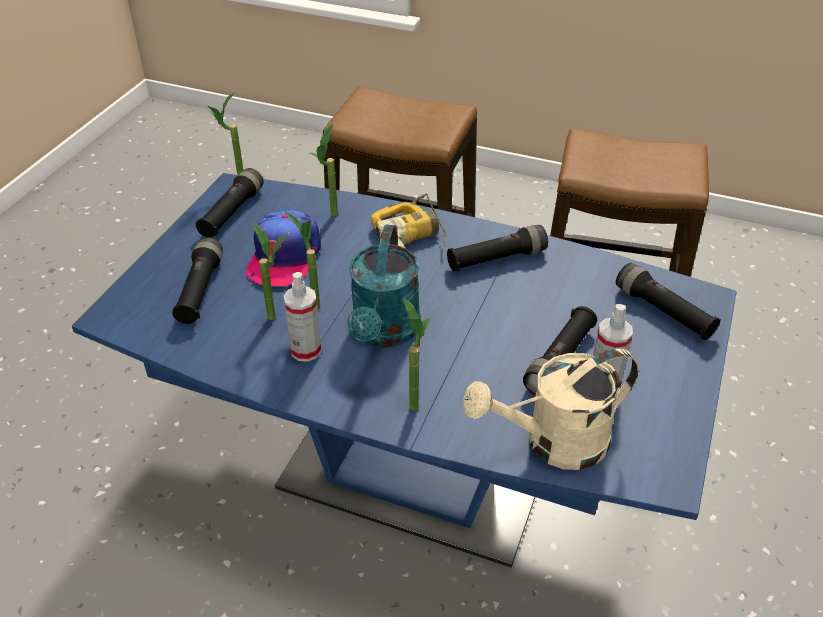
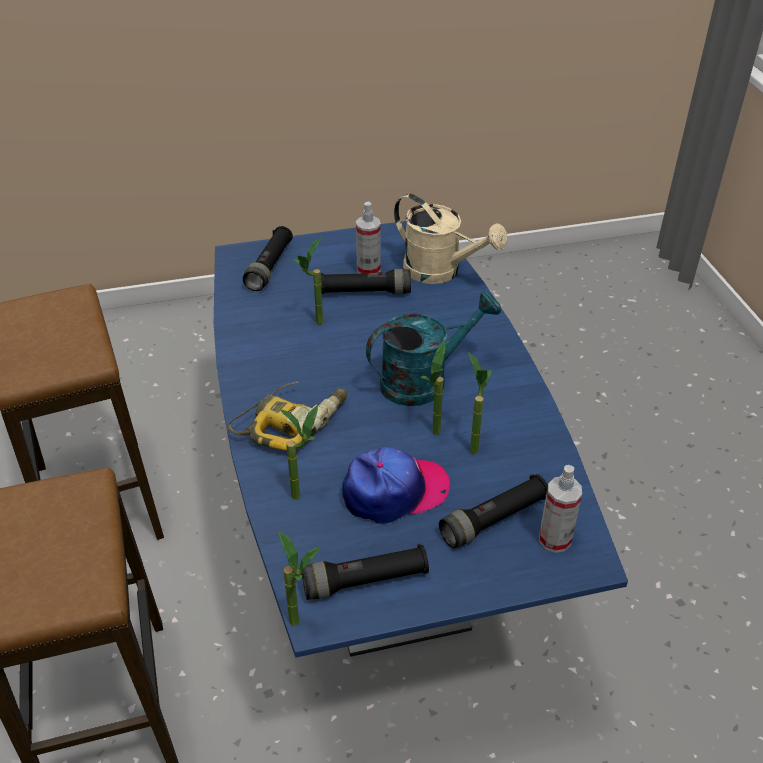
camera: 125 degrees left, 0 degrees up
(306, 350) = (486, 410): spray bottle -> spray bottle (554, 539)
(412, 399) = (470, 337): potted plant -> potted plant (313, 325)
(496, 259) = (276, 361): black flashlight -> none

